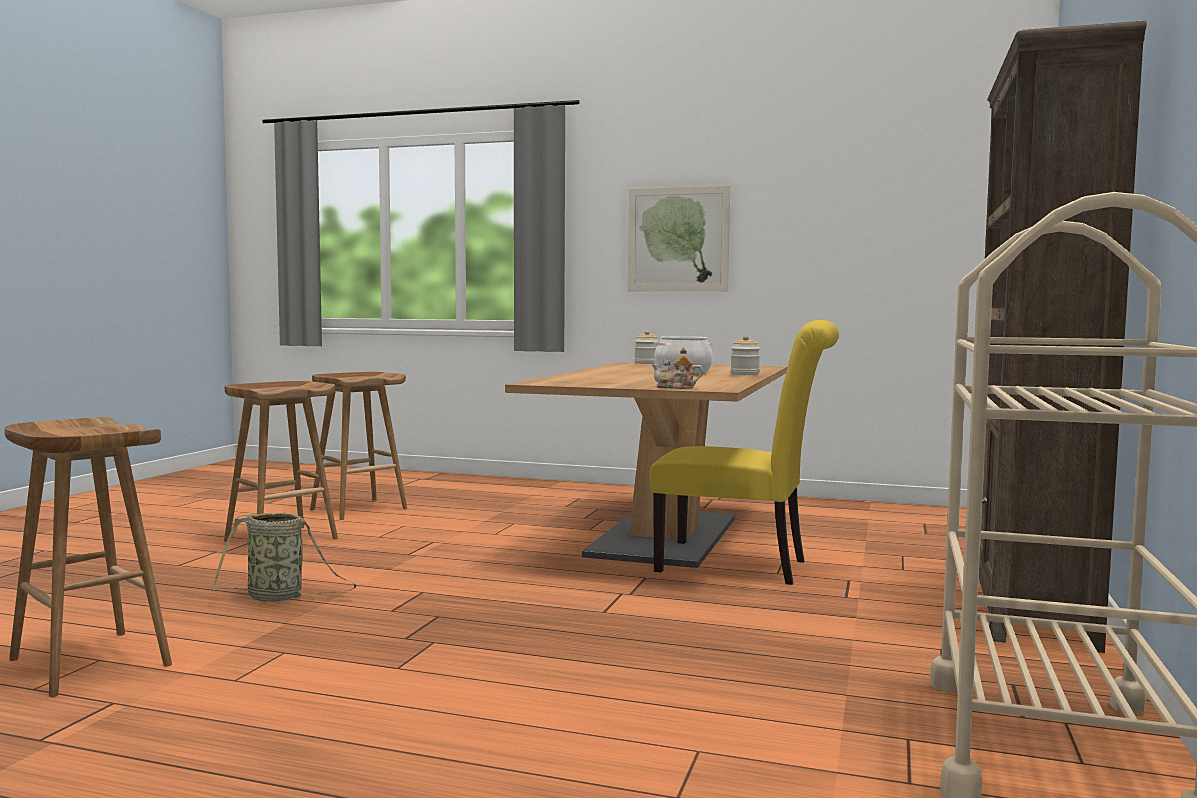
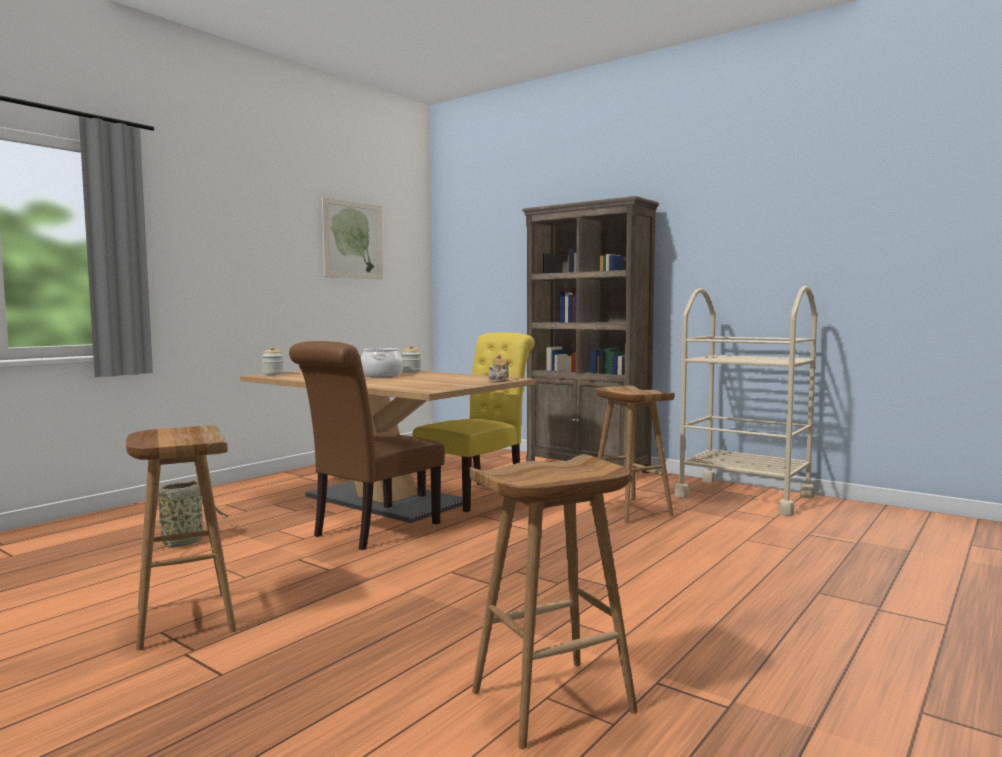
camera: 70 degrees left, 0 degrees up
(279, 597) = (416, 621): basket -> basket (185, 542)
(359, 509) = (99, 579): brown stool -> brown stool (628, 510)
(538, 548) = (371, 531): none -> brown chair
(678, 239) = (236, 267): picture -> picture (353, 240)

